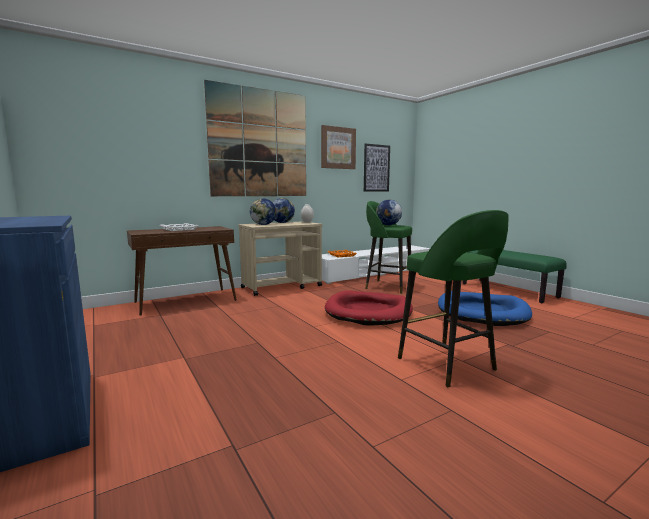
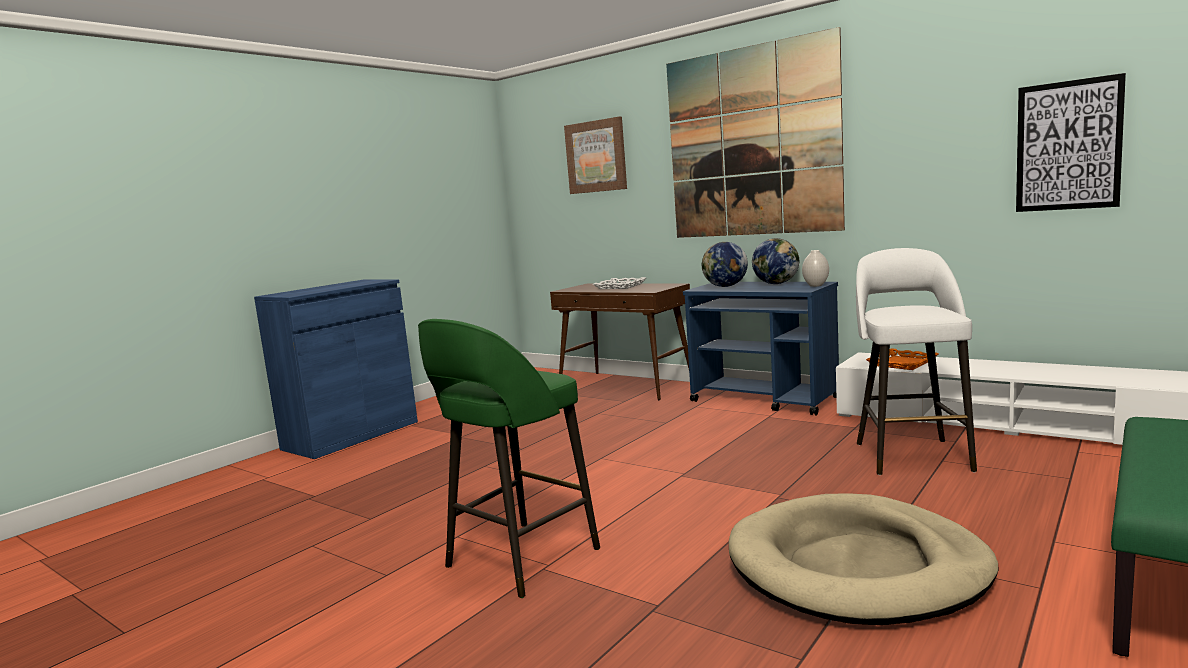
camera: 70 degrees right, 0 degrees up
(282, 287) = (765, 400): beige cart -> blue cart
(338, 148) = (930, 116): picture -> picture (596, 156)
(368, 312) = (710, 473): red dog bed -> none
(387, 286) = (911, 455): green stool -> white stool
(388, 225) = (899, 309): globe -> none
(482, 312) = (857, 567): blue dog bed -> beige dog bed

